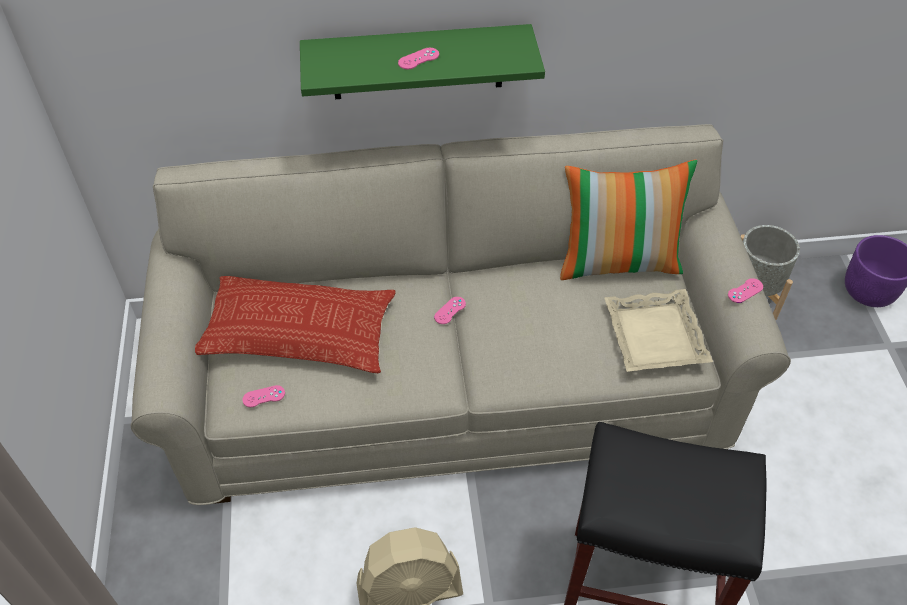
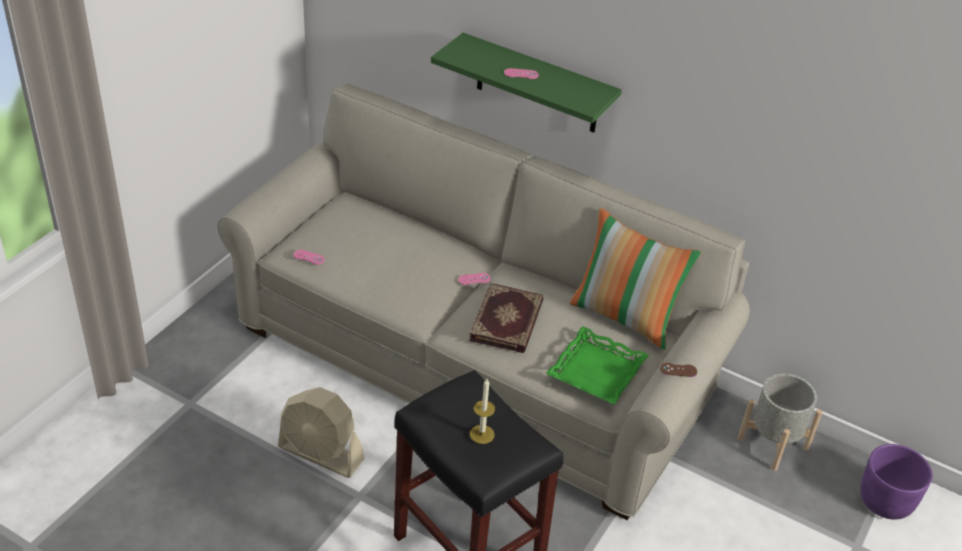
camera: 35 degrees right, 10 degrees down
(298, 331) = (366, 236): pillow -> none
(529, 336) = (508, 321): none -> book
(654, 336) = (596, 371): beige tray -> green tray
(687, 492) = (482, 434): none -> candle
(745, 291) = (678, 370): pink game controller -> brown game controller

